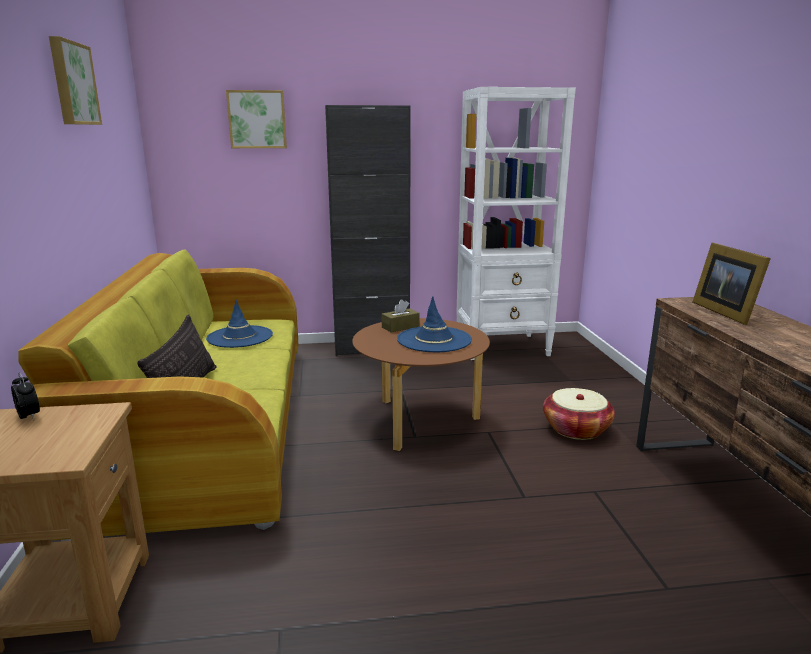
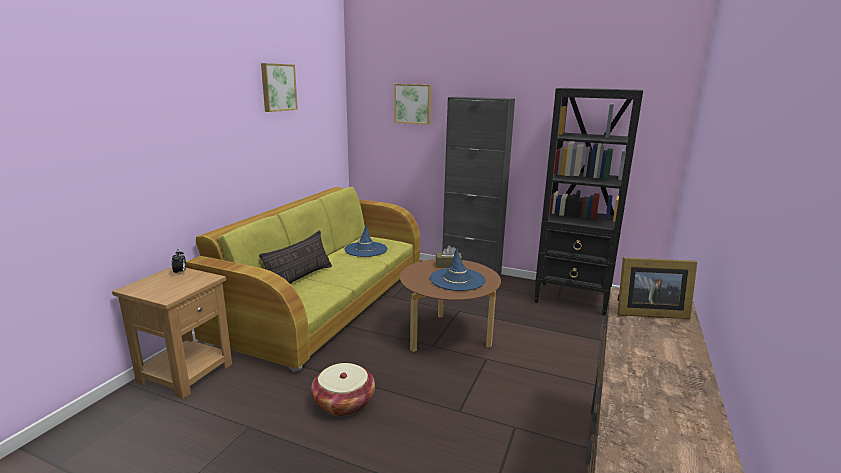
camera: 30 degrees right, 0 degrees up
(503, 347) = (572, 298): white bookcase -> black bookcase
(576, 429) = (556, 378): basket -> basket (344, 402)
(725, 312) = (647, 312): picture frame -> picture frame turned 105 degrees counterclockwise

